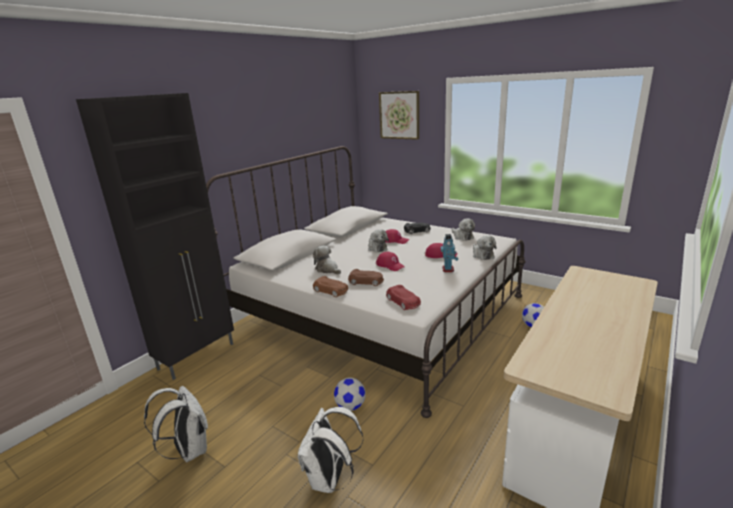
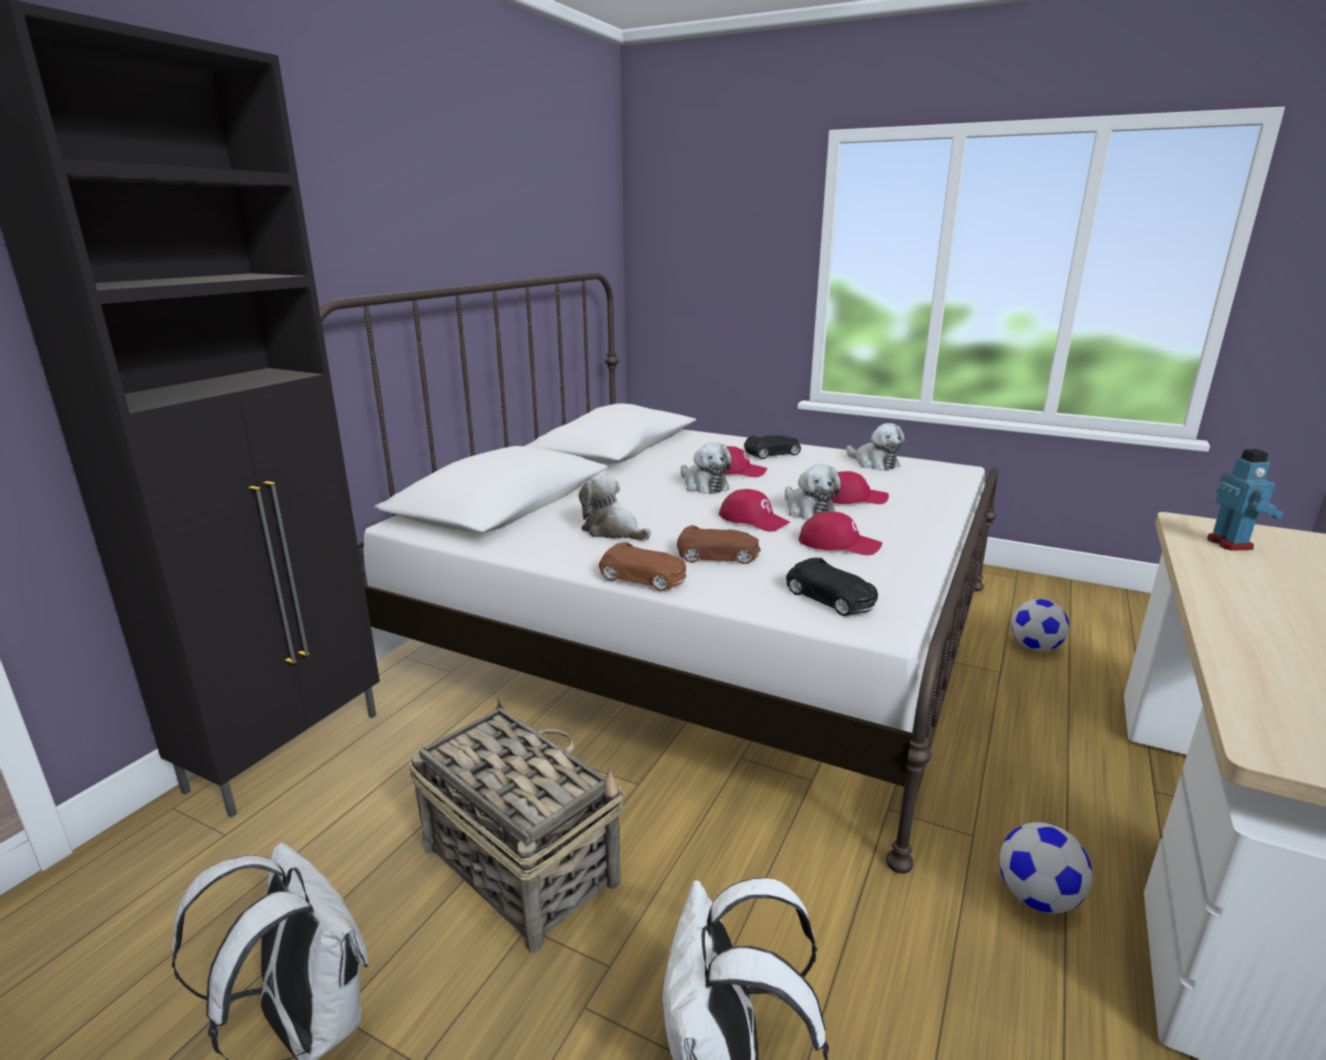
camera: 10 degrees left, 0 degrees up
(275, 403) = (519, 863): none -> basket
(350, 406) = (711, 857): football -> football (1036, 898)
(399, 115) = (718, 212): picture -> none
(403, 302) = (831, 598): red toy car -> black toy car
(421, 277) = (839, 544): none -> red cap
(448, 269) = (887, 526): toy robot -> toy robot (1230, 543)
(482, 255) = (939, 497): plush toy -> plush toy (808, 511)

